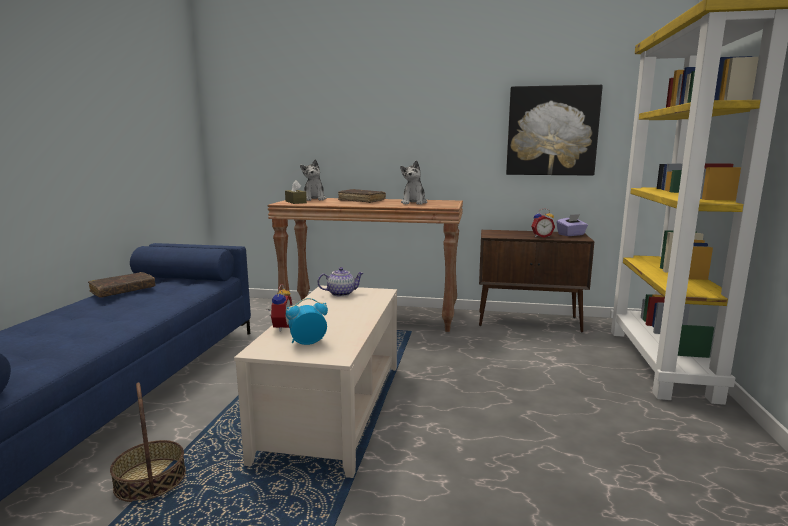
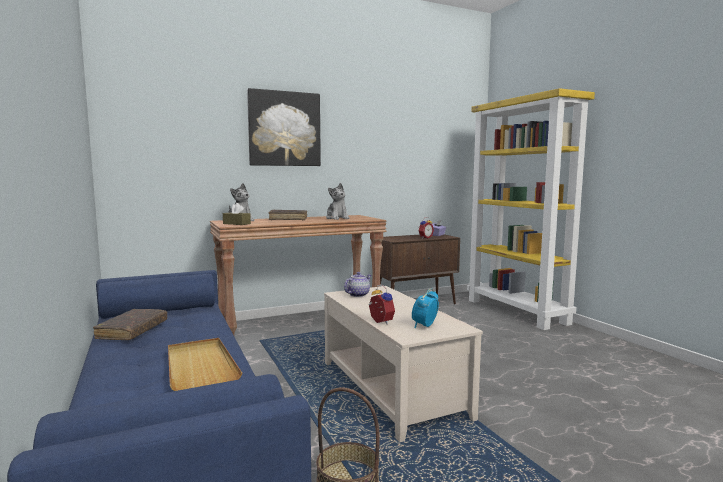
camera: 35 degrees left, 5 degrees down
(79, 331) = (200, 367): none -> beige tray
(552, 131) = (415, 161): picture -> picture (284, 129)

